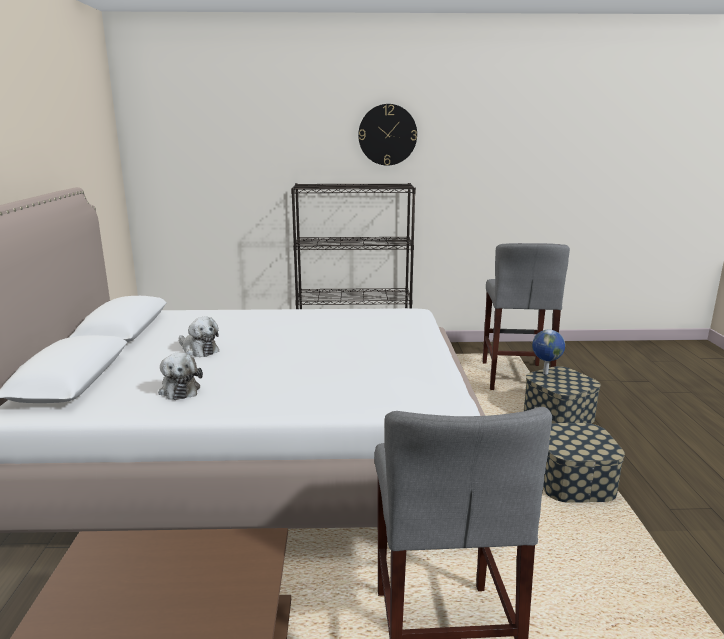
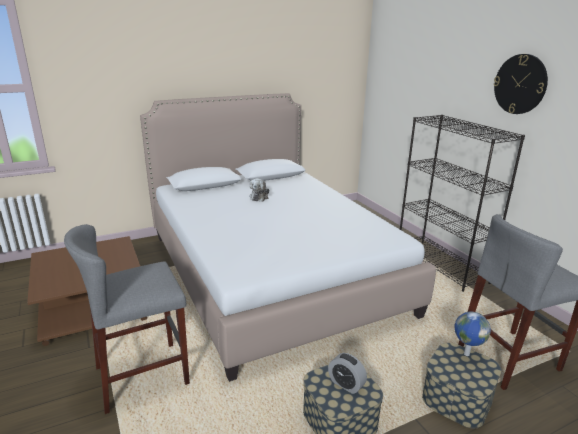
camera: 65 degrees right, 5 degrees up
(179, 389) = (209, 206): plush toy -> none
(575, 437) = (346, 384): none -> alarm clock

